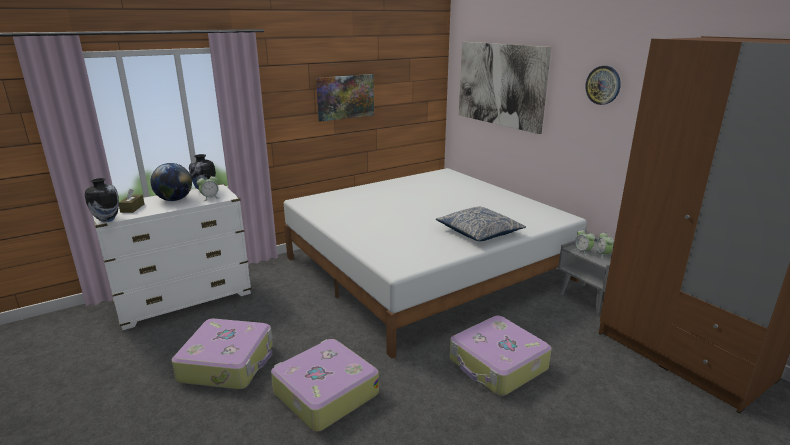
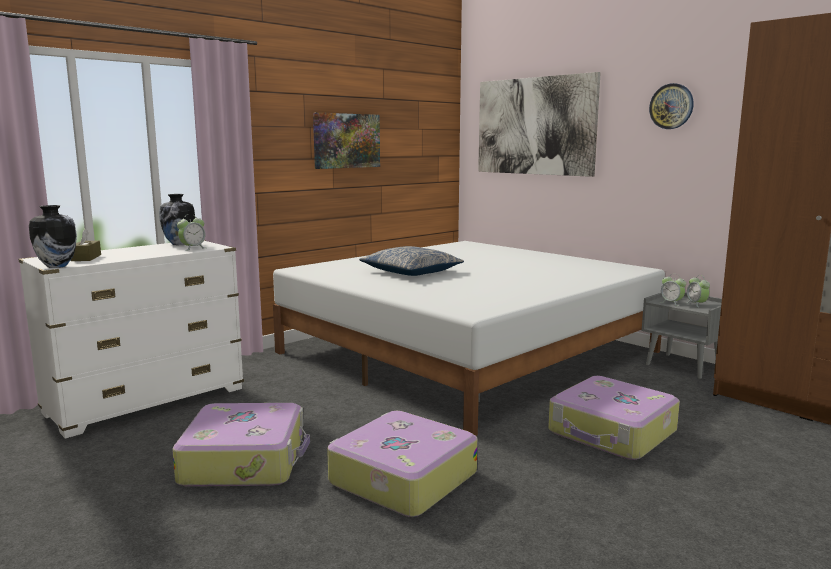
camera: 10 degrees left, 10 degrees down
(174, 200) = (142, 251): globe -> none
(479, 232) = (549, 282): pillow -> pillow (411, 272)

